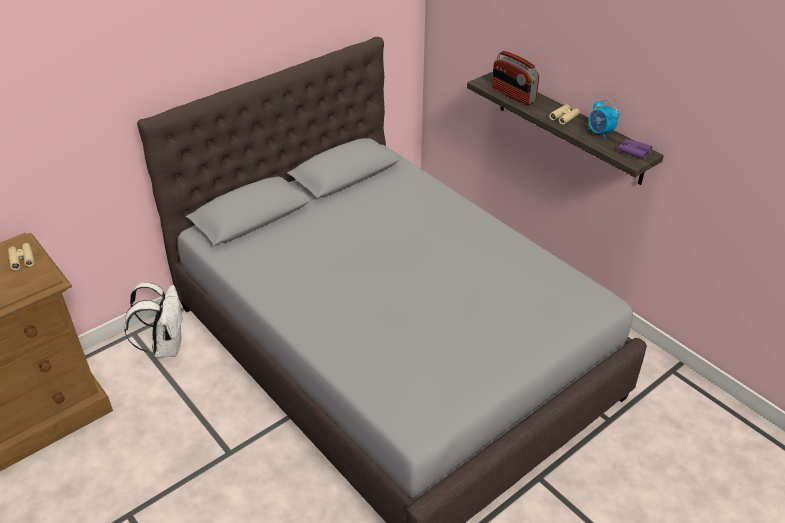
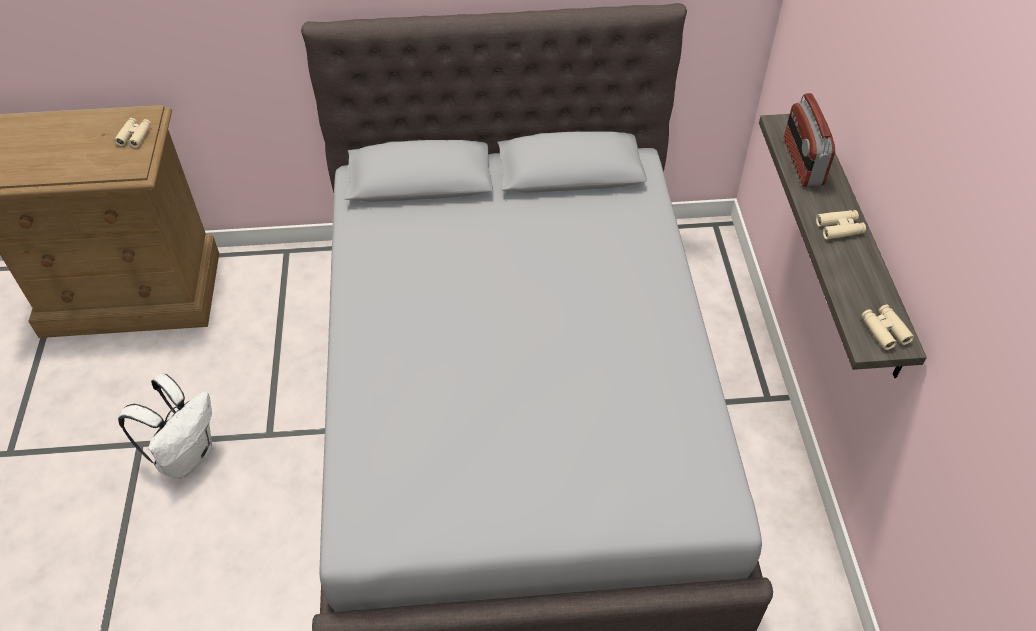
camera: 35 degrees right, 10 degrees up
(166, 346) = (304, 282): white backpack -> white backpack (186, 456)
(600, 133) = (866, 277): alarm clock -> none
(634, 152) = (884, 330): purple binoculars -> beige binoculars

